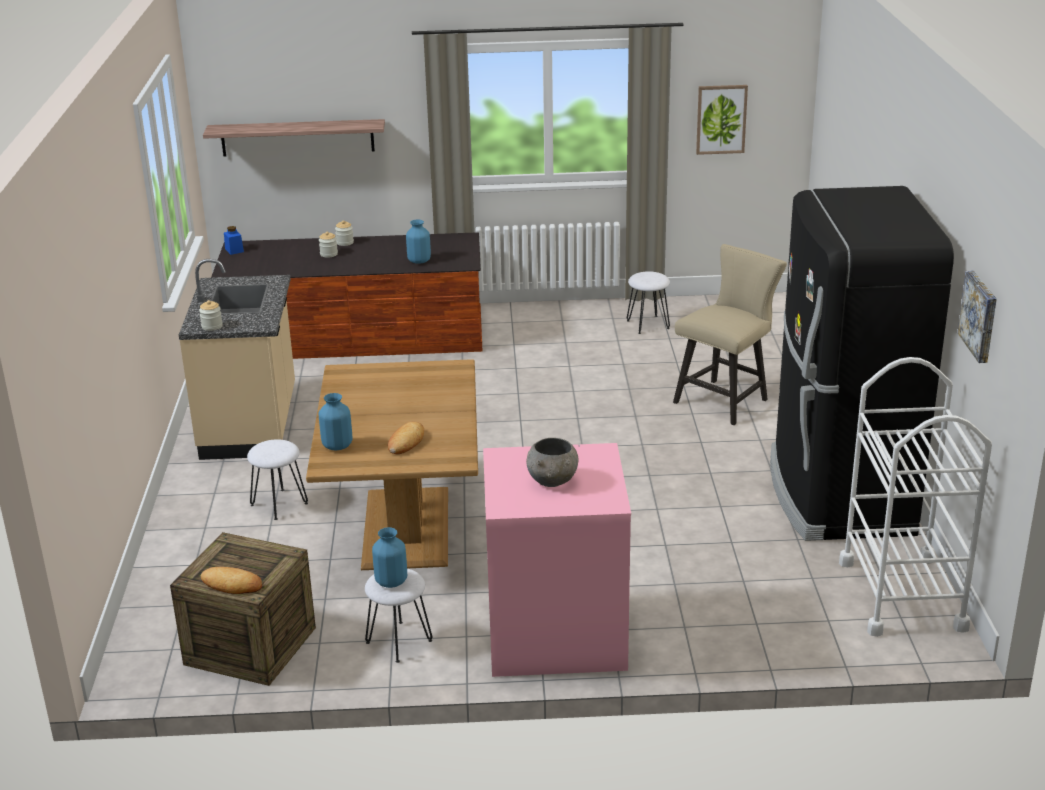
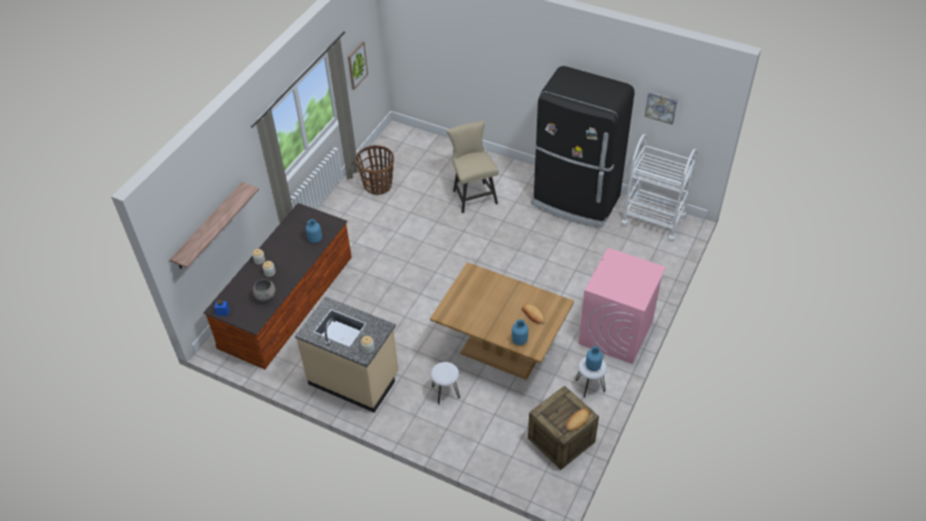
camera: 60 degrees left, 20 degrees up
(553, 481) = (627, 279): grey bowl -> grey bowl (265, 297)
(648, 324) = (378, 185): white stool -> basket

